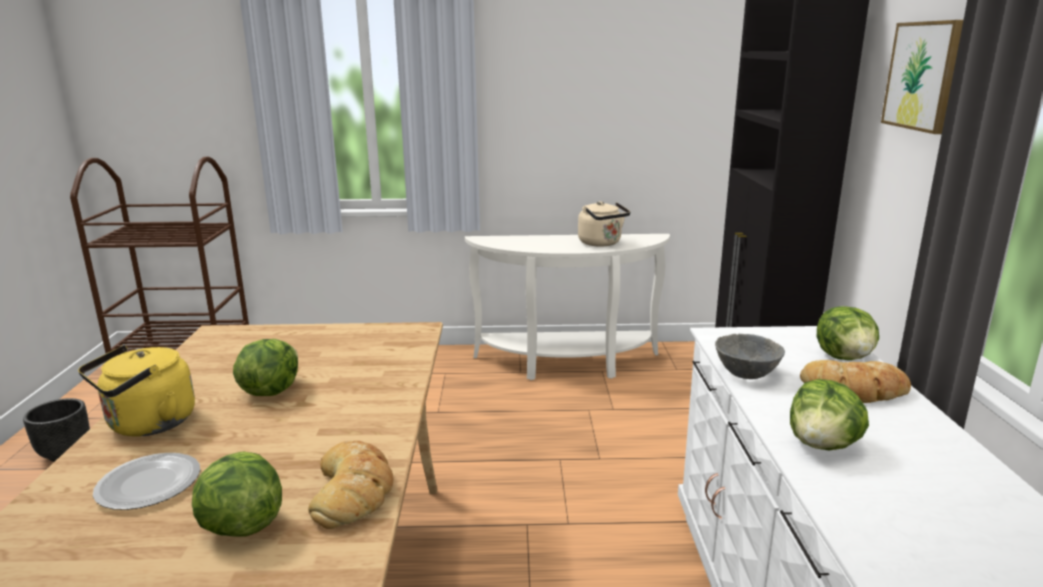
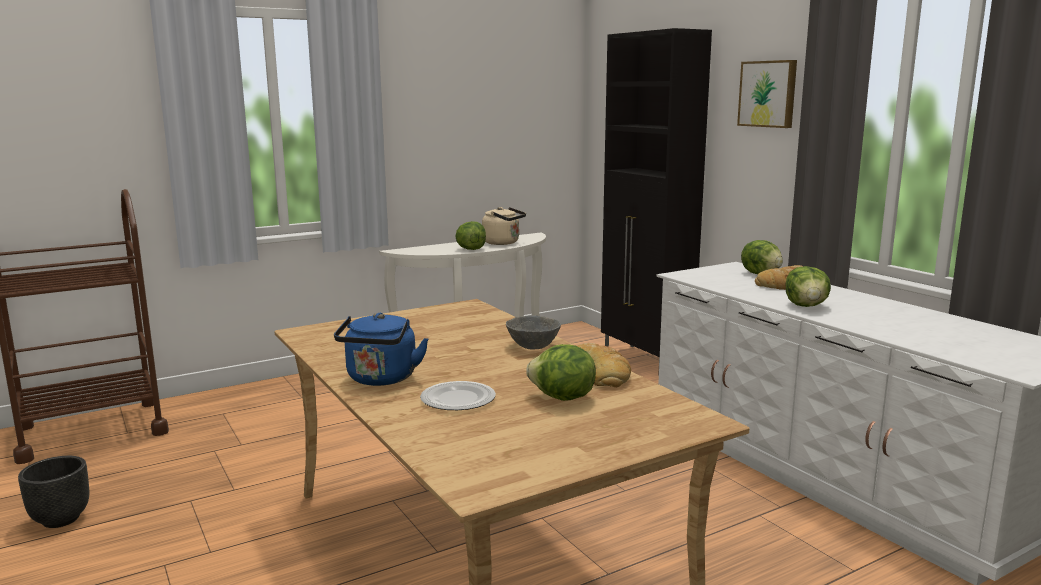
camera: 30 degrees left, 5 degrees down
(147, 425) = (381, 379): yellow kettle -> blue kettle
(270, 390) = (432, 349): lettuce -> lettuce (471, 249)
(746, 373) = (724, 287): grey bowl -> grey bowl (533, 346)

